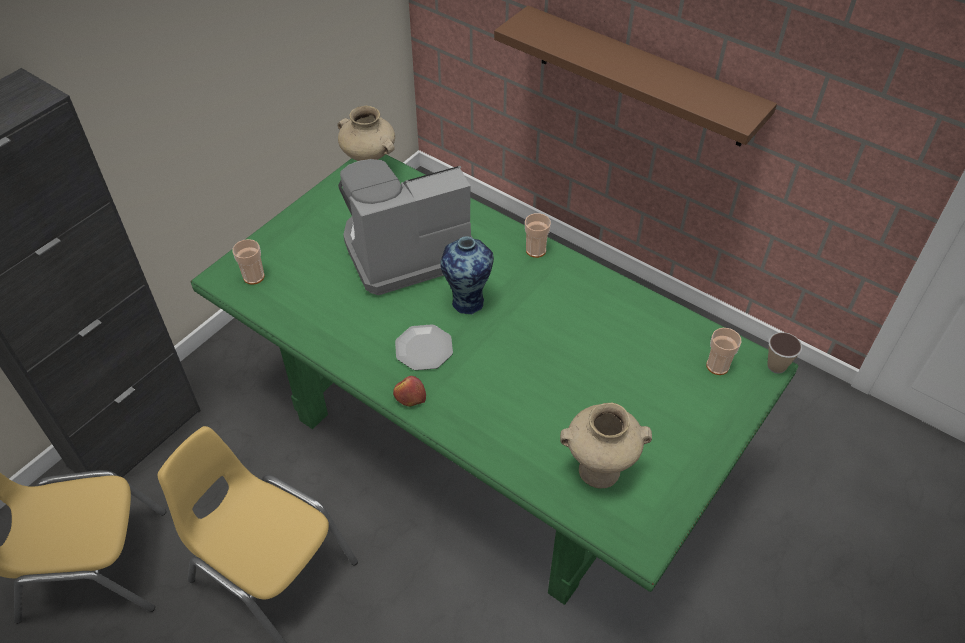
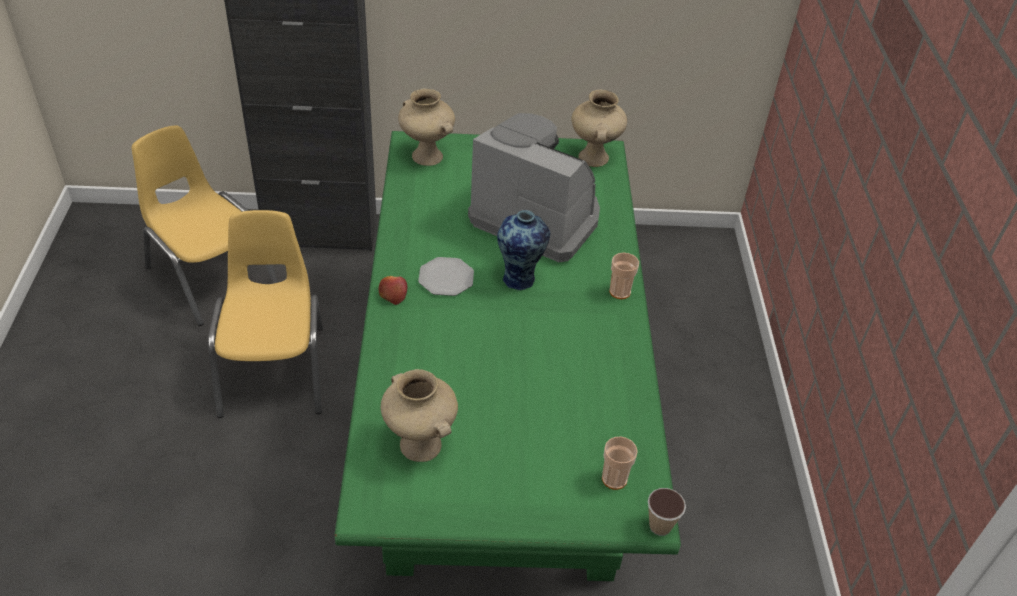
camera: 50 degrees right, 5 degrees down
(254, 276) = (426, 156): cup -> beige vase
(640, 77) = (858, 223): brown shelf -> none

